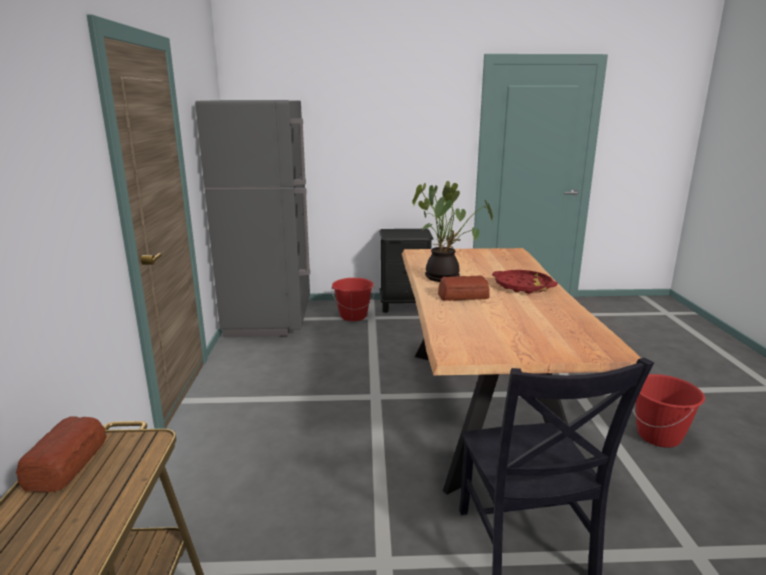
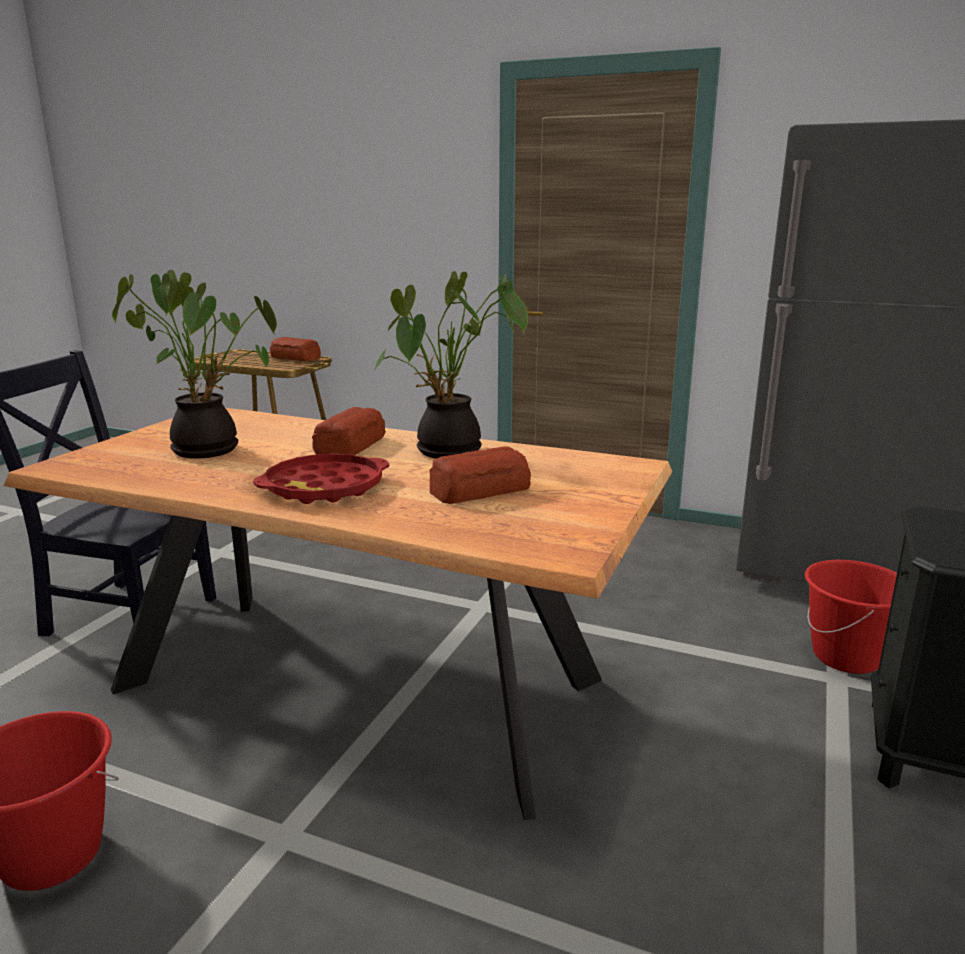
camera: 115 degrees right, 0 degrees up
(481, 265) = (481, 490): none -> bread
(520, 324) = (210, 448): none -> potted plant

